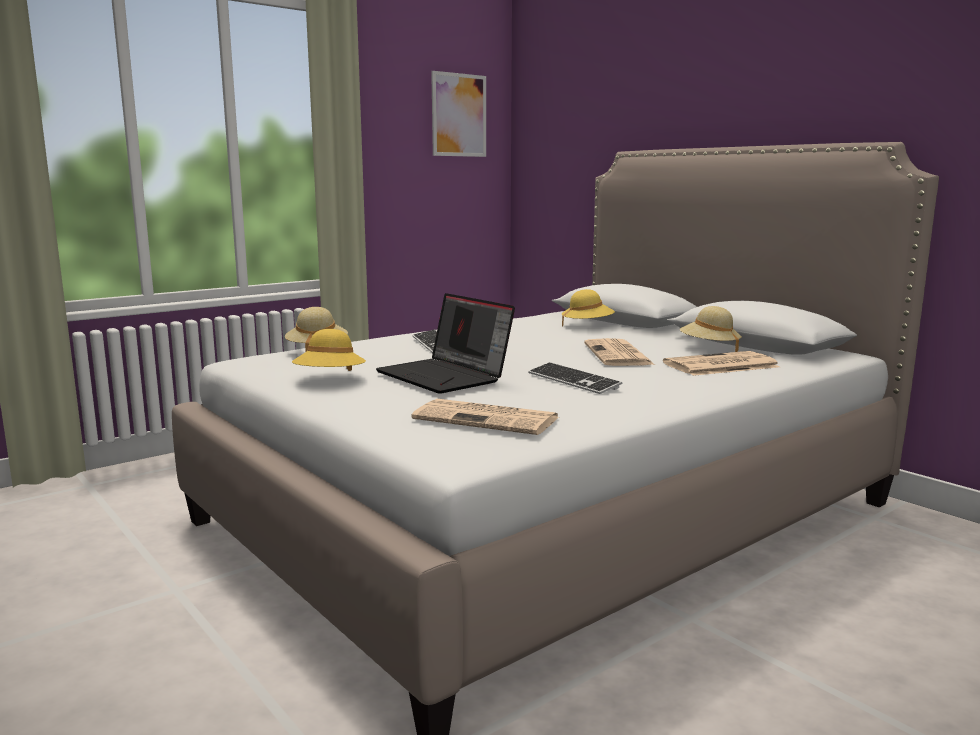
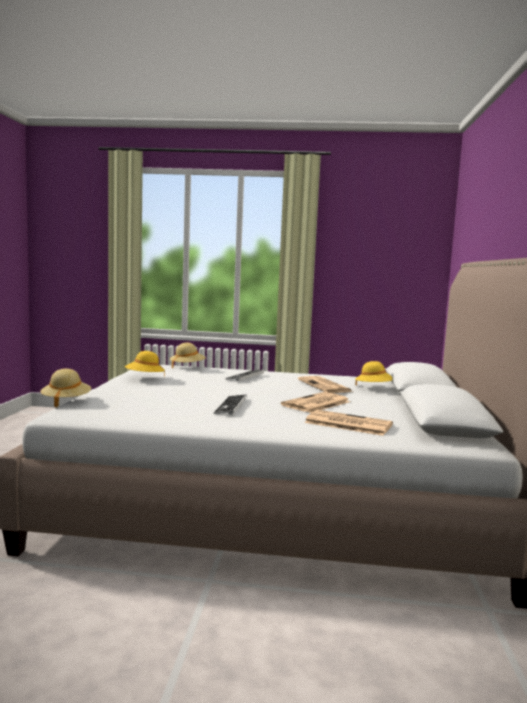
camera: 45 degrees right, 5 degrees down
(446, 376) = (186, 388): laptop -> none
(459, 115) = (402, 236): picture -> none
(488, 419) = (125, 406): newspaper -> newspaper (325, 386)
(709, 347) = (392, 415): beige hat -> beige hat (66, 401)

